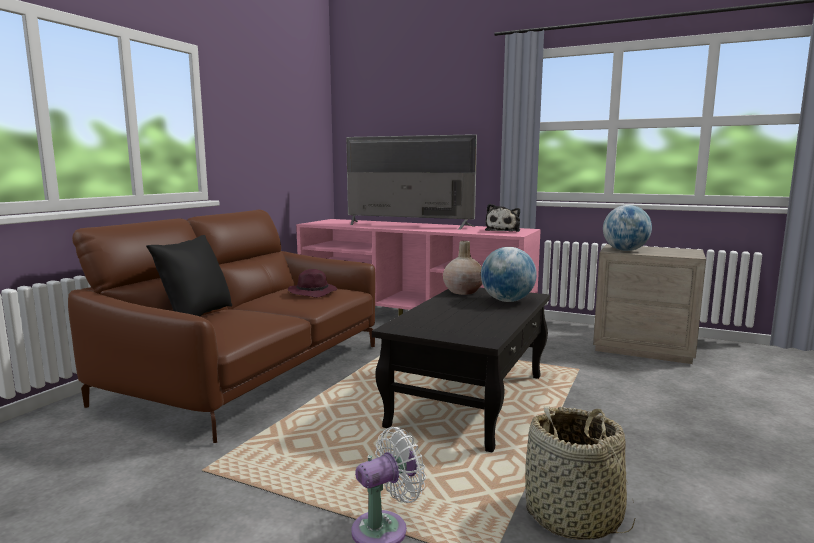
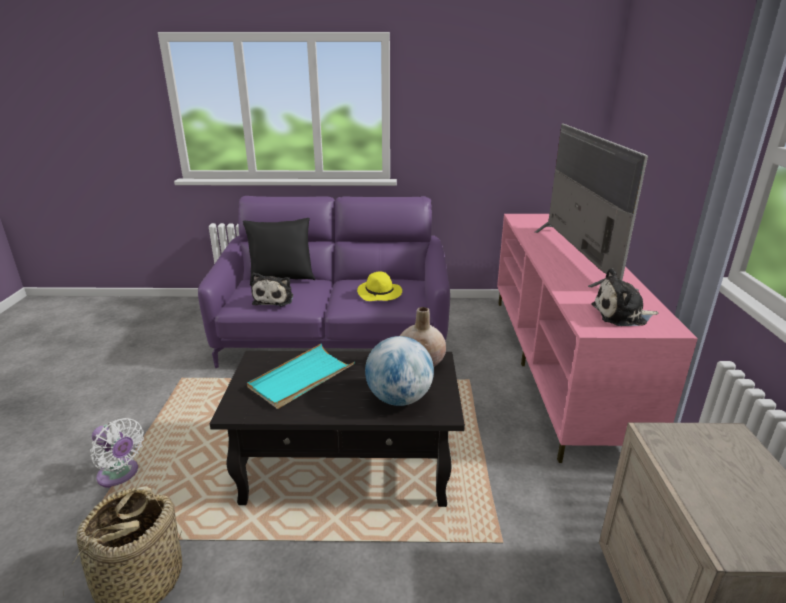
camera: 65 degrees right, 15 degrees up
(247, 322) = (274, 299): none -> plush toy
(250, 373) = (334, 336): brown sofa -> purple sofa
(313, 292) = (380, 294): purple hat -> yellow hat
(451, 318) = (301, 378): none -> turquoise tray
(625, 250) = (681, 449): globe -> none

